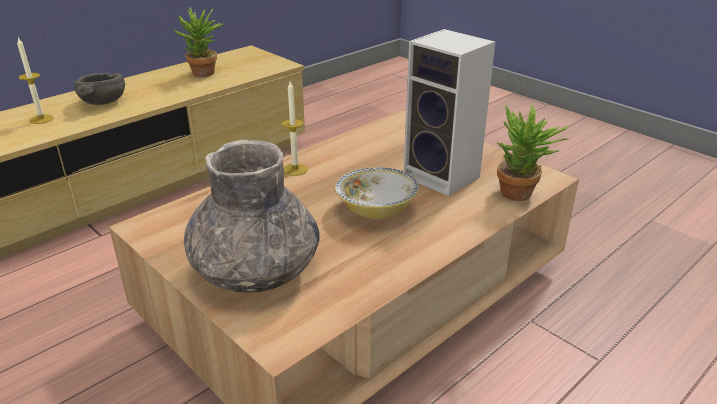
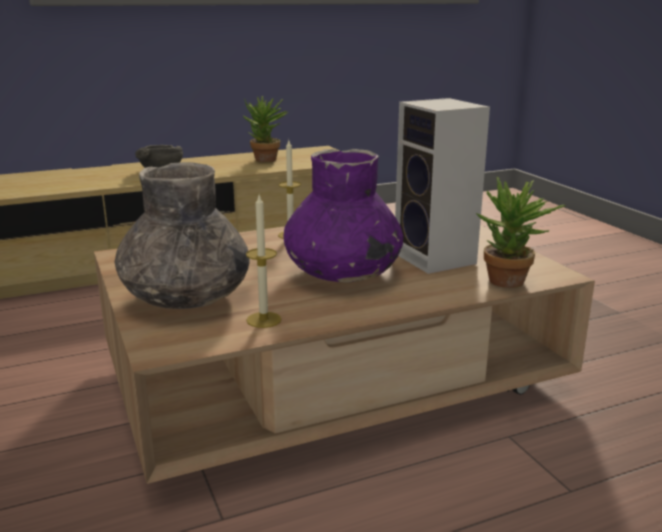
camera: 20 degrees right, 10 degrees down
(41, 119) = (102, 176): candle -> candle (264, 320)
(376, 210) = (342, 273): bowl -> purple vase

